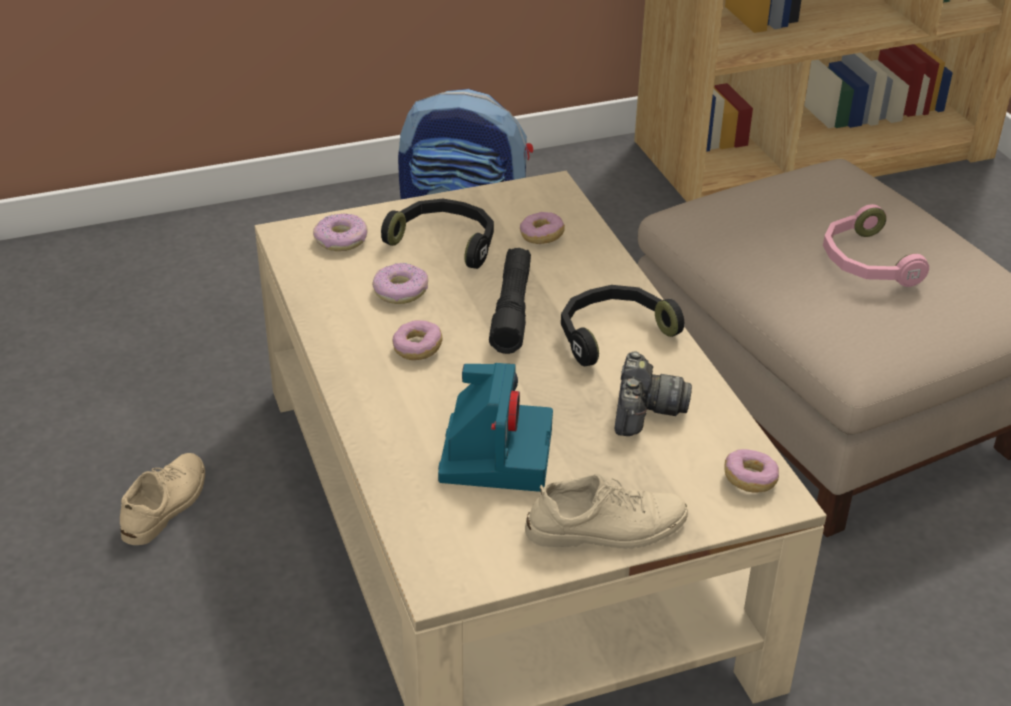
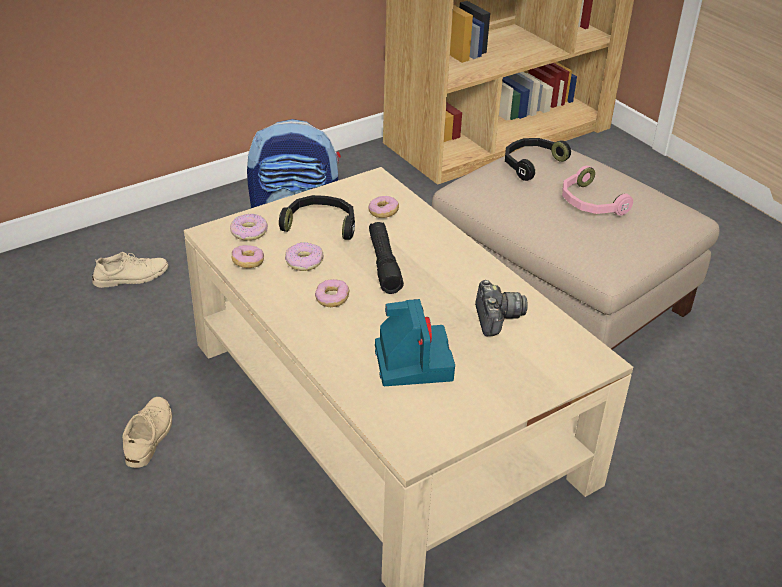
camera: 15 degrees left, 0 degrees up
(606, 528) = (503, 398): beige shoe -> beige shoe (131, 277)
(612, 333) = (455, 270): black headphones -> black headphones (531, 164)
(750, 480) = (579, 352): donut -> donut (248, 262)

